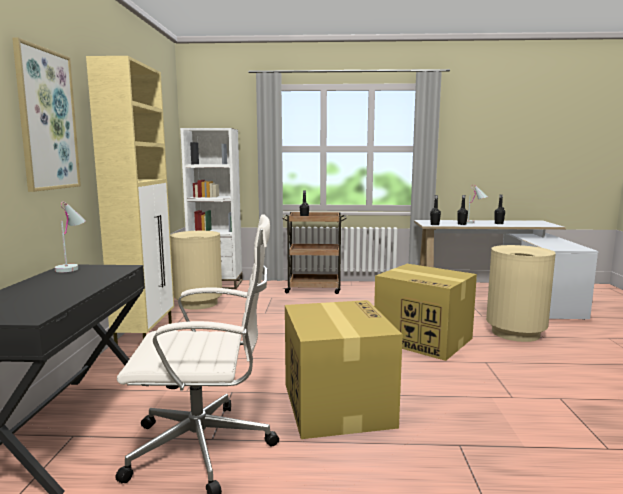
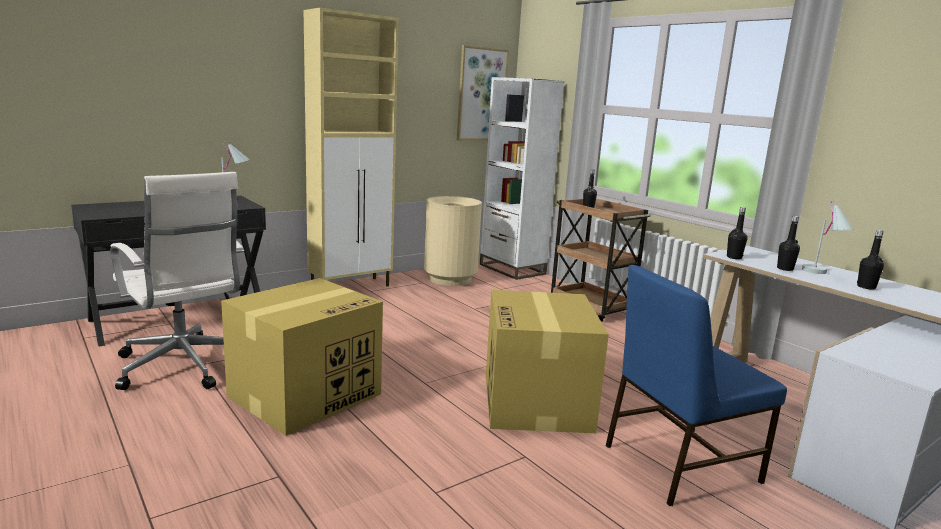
camera: 50 degrees right, 5 degrees up
(47, 120) = (241, 71): picture -> picture (481, 94)
(515, 333) = (678, 463): beige trash can -> blue chair

